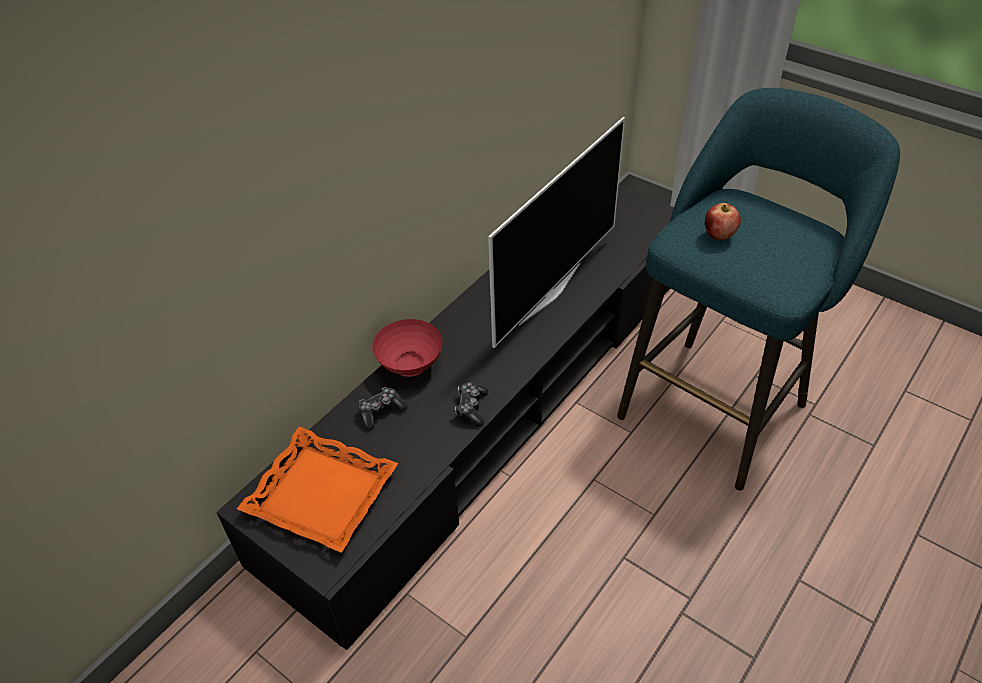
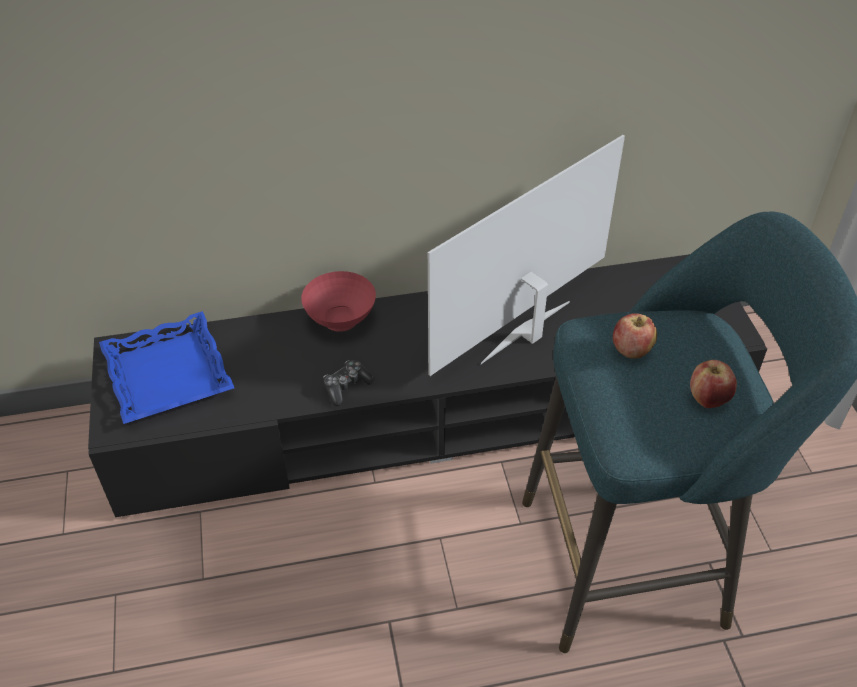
camera: 40 degrees right, 0 degrees up
(322, 493) = (169, 374): orange tray -> blue tray
(381, 412) = (278, 342): game controller -> none
(549, 293) = (528, 333): television -> television turned 150 degrees clockwise
(792, 236) = (708, 399): none -> apple

